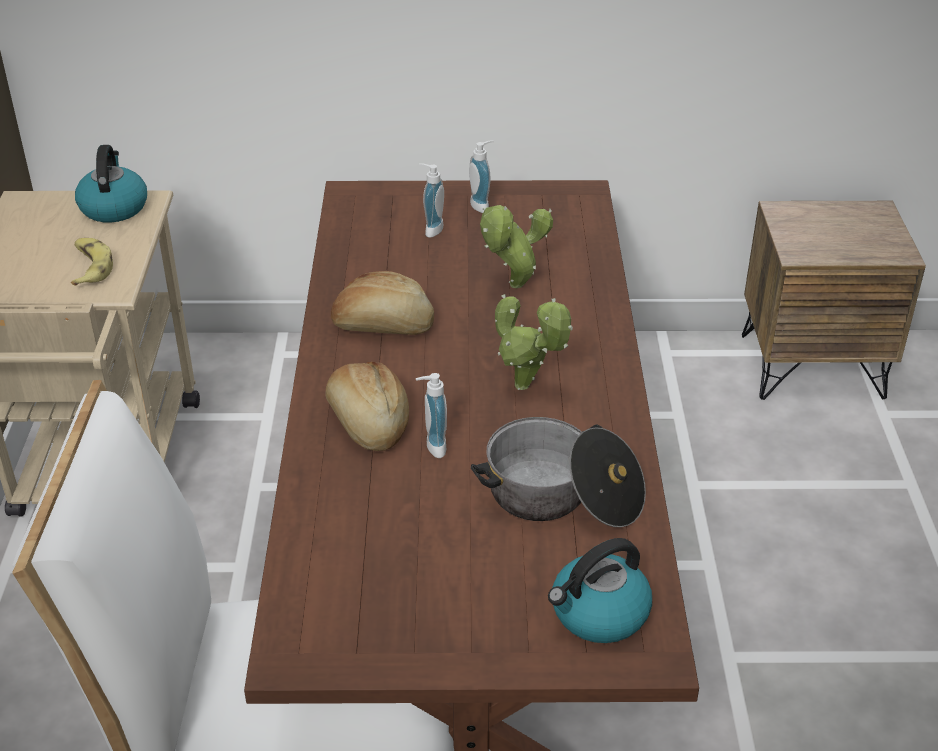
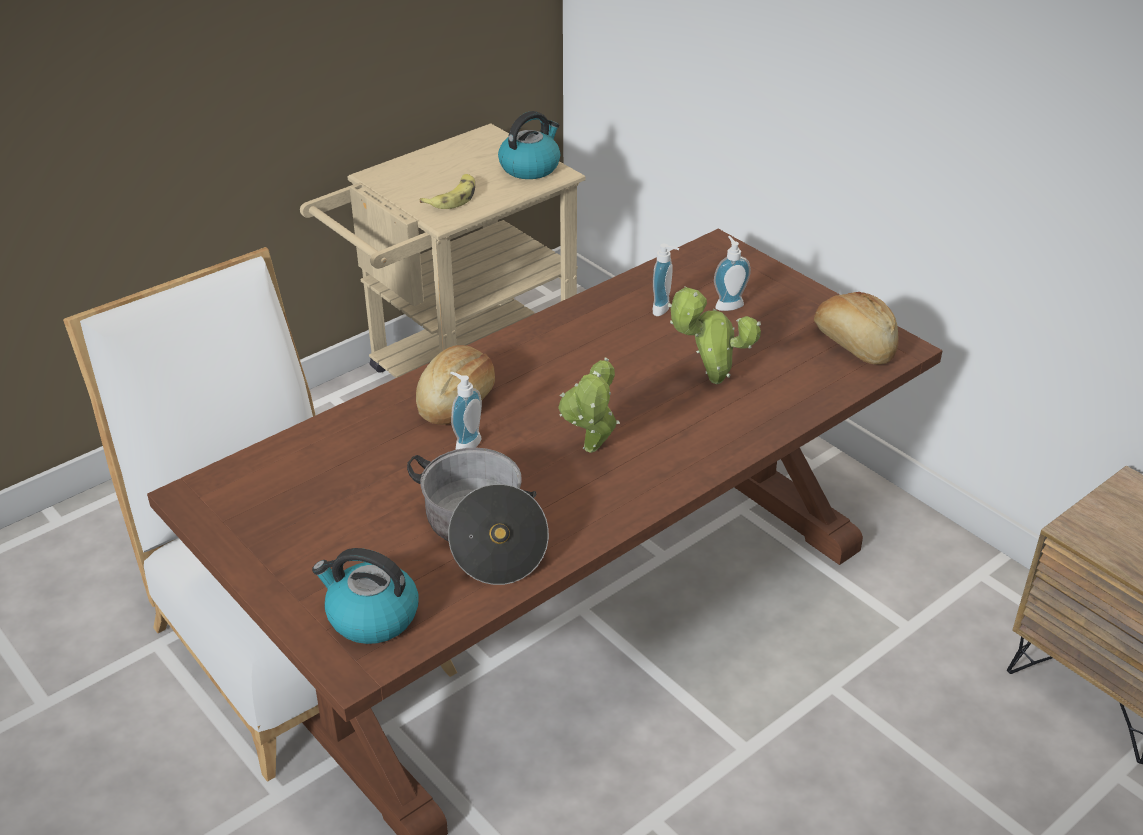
camera: 50 degrees right, 0 degrees up
(383, 326) = (575, 349): bread -> bread (854, 345)
(482, 206) = (798, 310): soap dispenser -> soap dispenser (664, 309)

